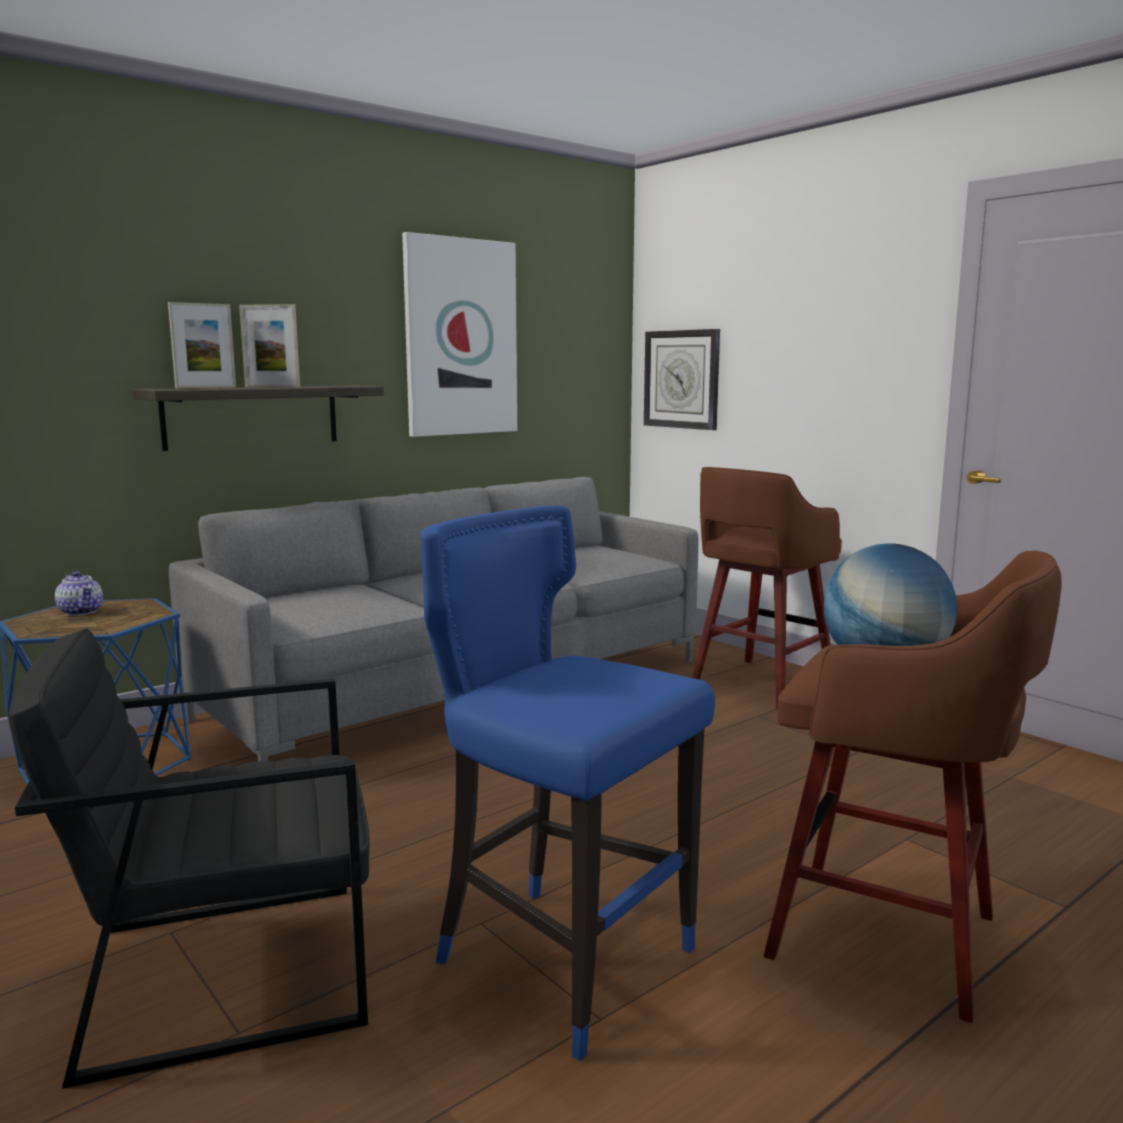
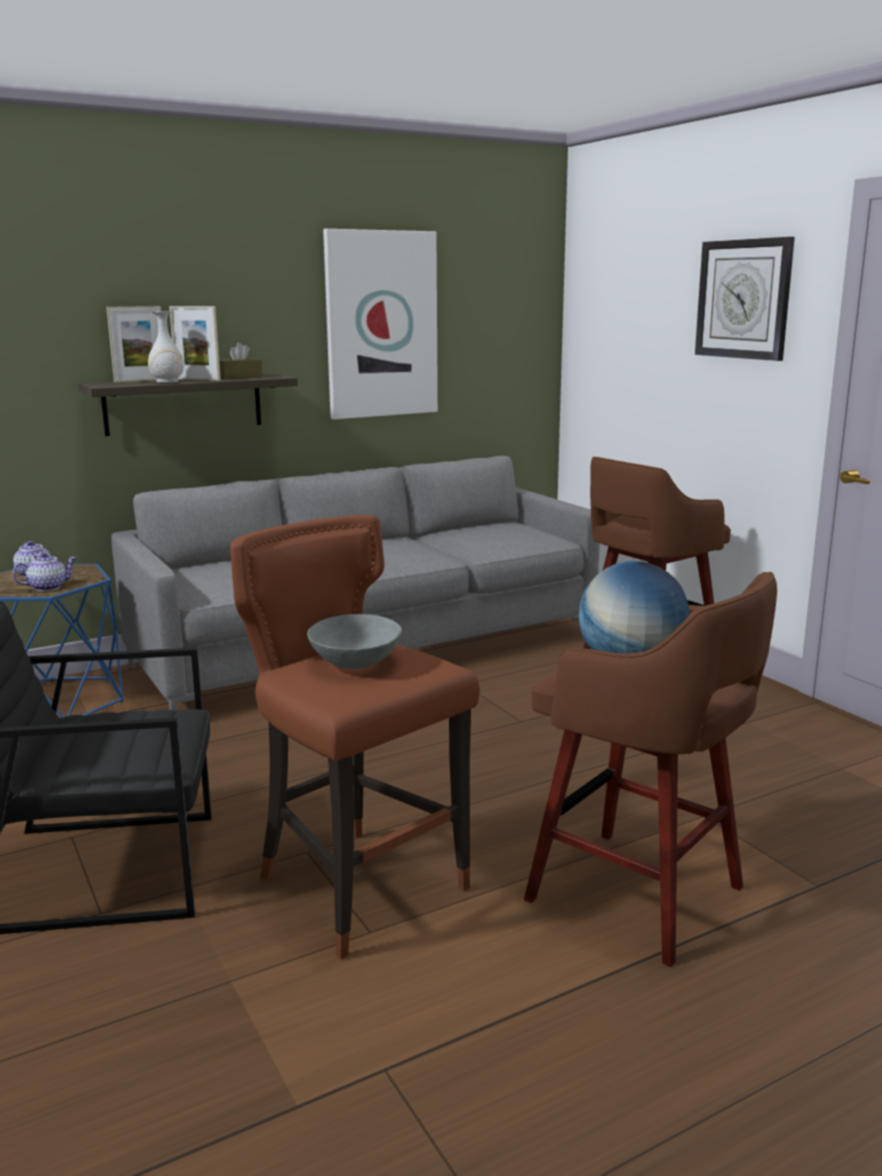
camera: 10 degrees right, 5 degrees up
(104, 624) = (48, 587): none -> teapot
(240, 388) = (167, 381): none -> white vase
(318, 386) = (240, 377): none -> brown tissue box
(561, 960) = (358, 886): blue stool -> brown stool
(568, 678) = (355, 662): none -> grey bowl
(682, 379) = (603, 361): wall clock -> wall clock (744, 299)

